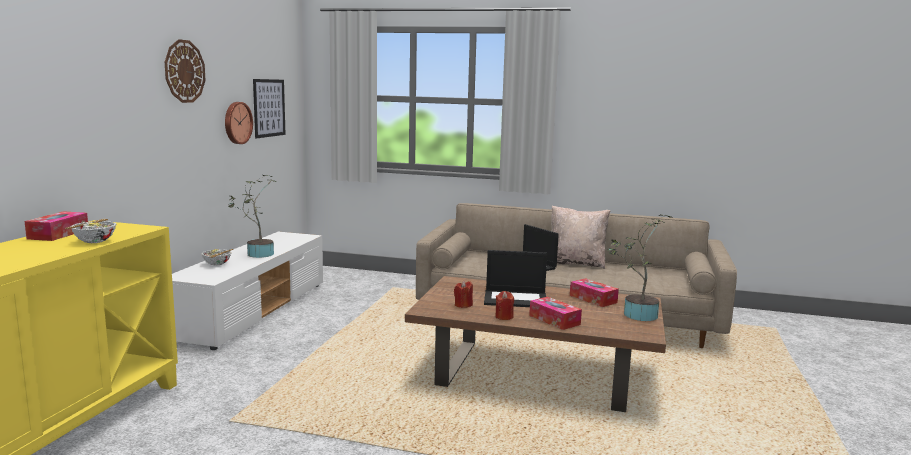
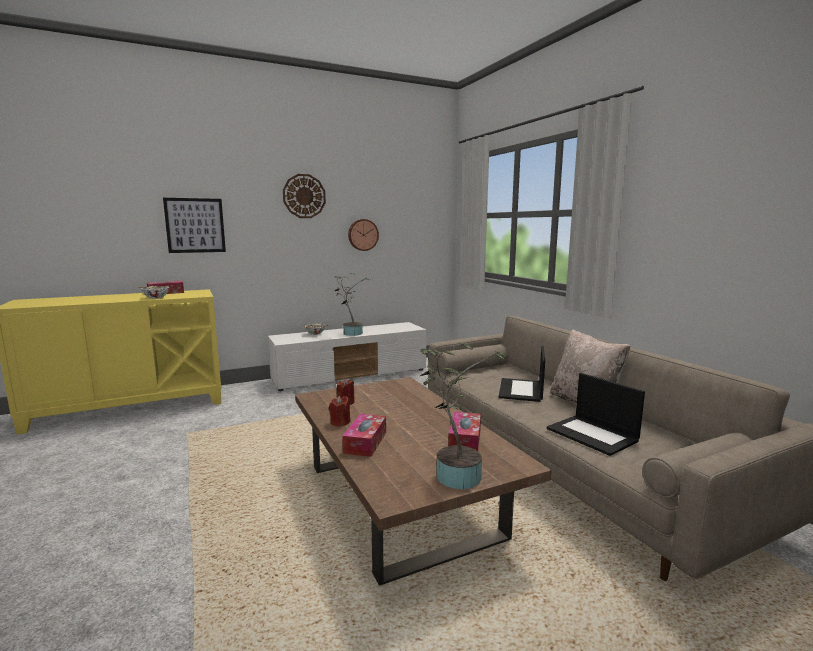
camera: 50 degrees right, 0 degrees up
(269, 108) = (404, 225): picture -> picture (195, 225)
(516, 299) = (398, 412): laptop -> laptop (593, 435)

